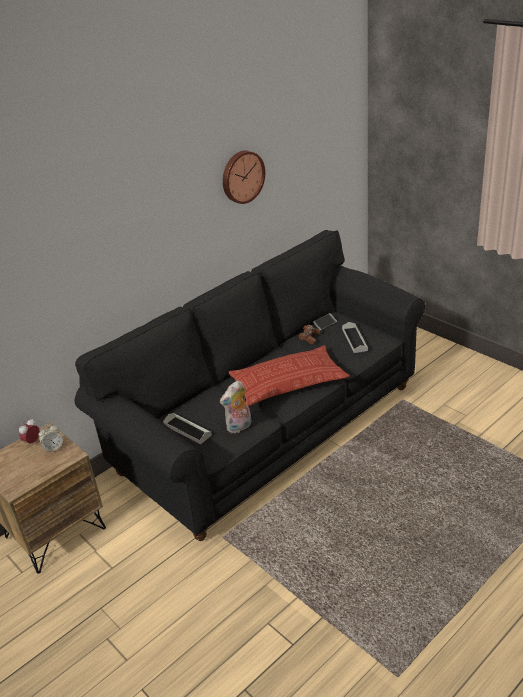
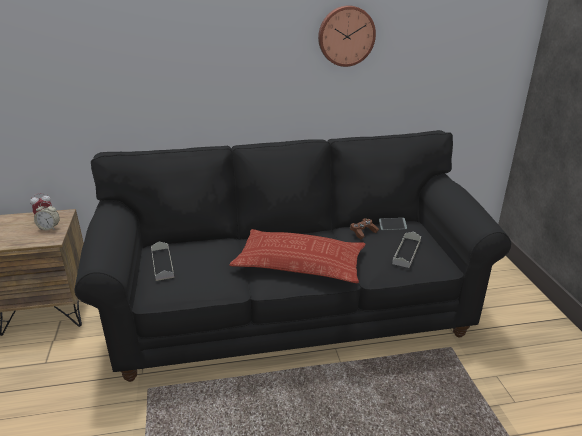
camera: 30 degrees right, 5 degrees down
(239, 427) = (205, 282): plush toy -> none

